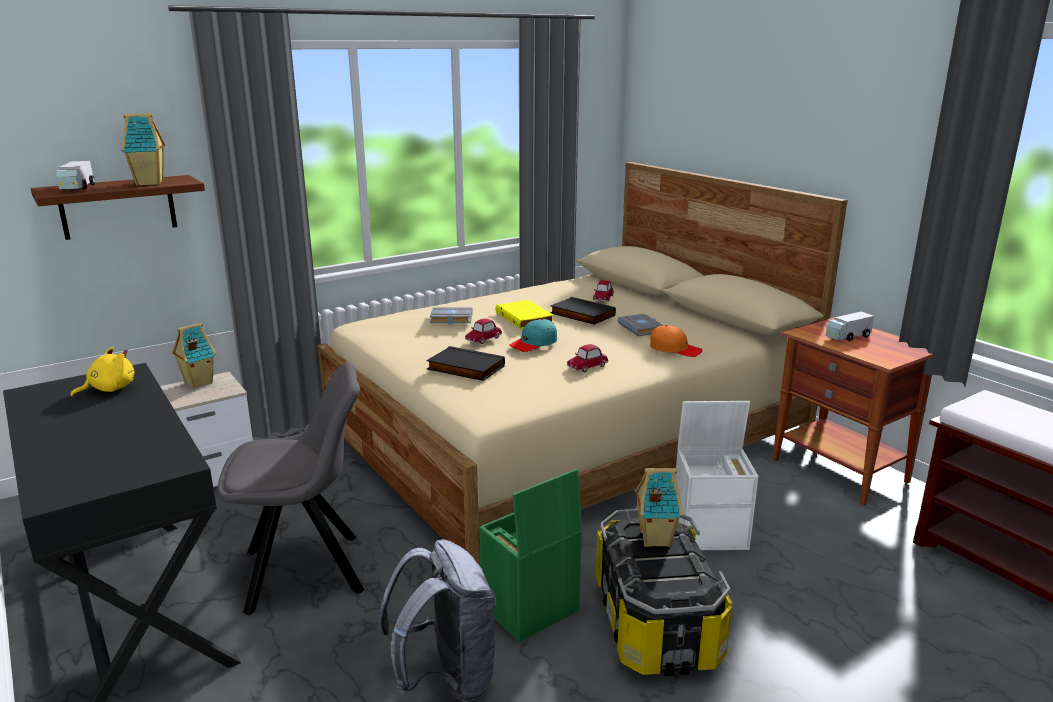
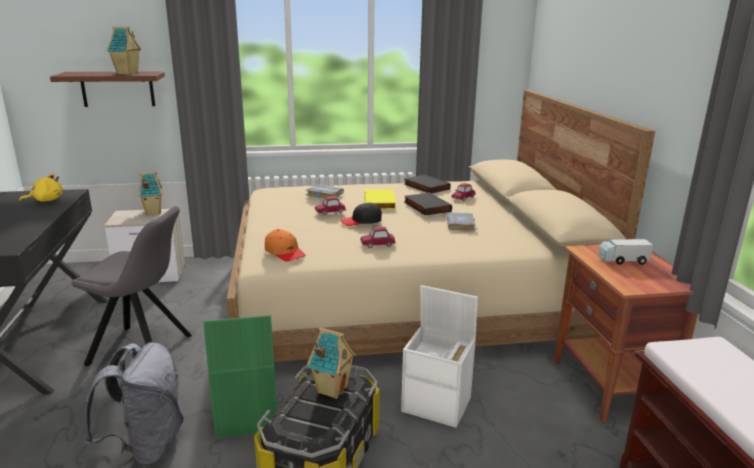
camera: 25 degrees right, 0 degrees up
(77, 188) = (84, 73): toy truck -> none
(464, 368) = (289, 229): black book -> black book (425, 187)
(534, 343) = (361, 221): turquoise cap -> black cap
(675, 349) = (465, 244): orange cap -> orange cap (285, 252)

